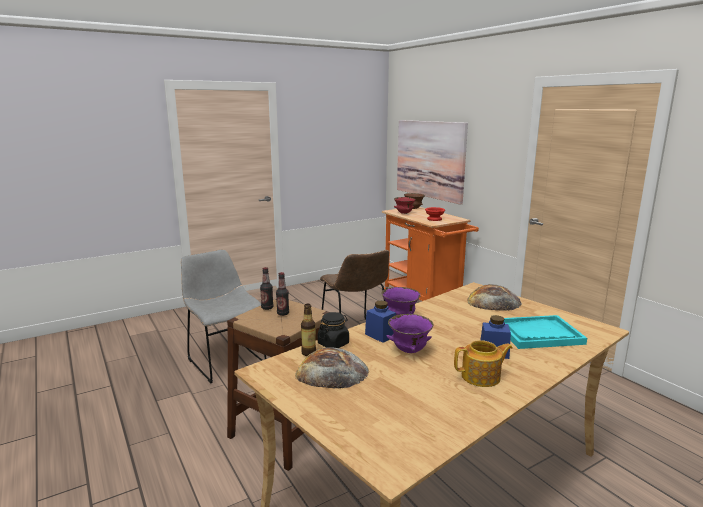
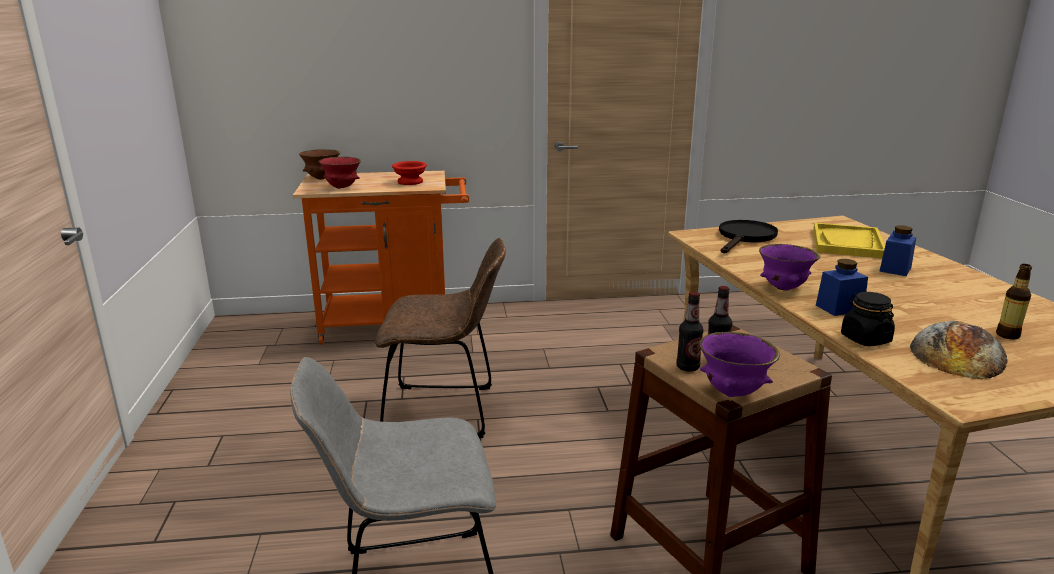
camera: 65 degrees left, 5 degrees up
(308, 353) = (897, 359): bottle -> bottle (1007, 335)
(409, 351) = (891, 303): purple bowl -> purple bowl (733, 393)
(430, 159) = (319, 83): picture -> none
(481, 377) = (958, 287): teapot -> none
(493, 301) = (745, 237): bread -> black frying pan
(538, 334) = (847, 243): turquoise tray -> yellow tray

